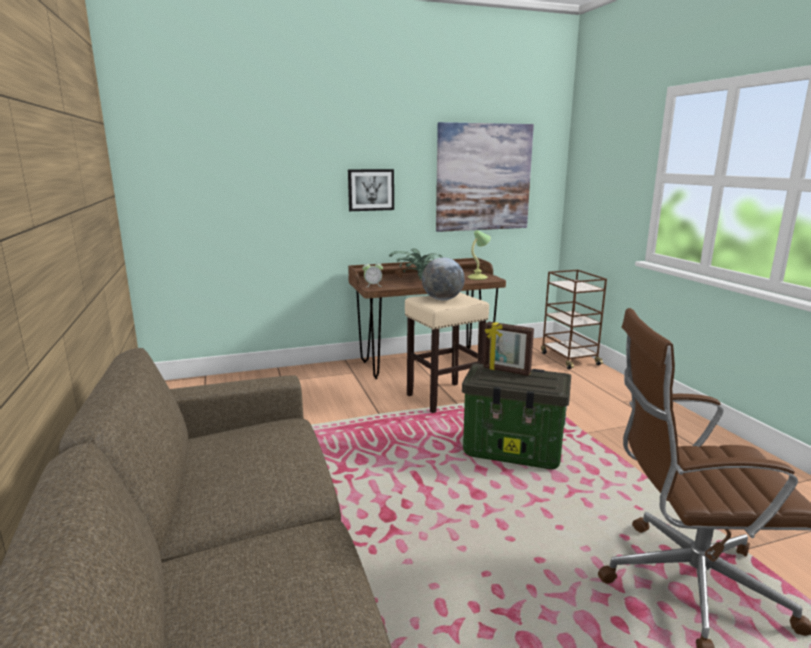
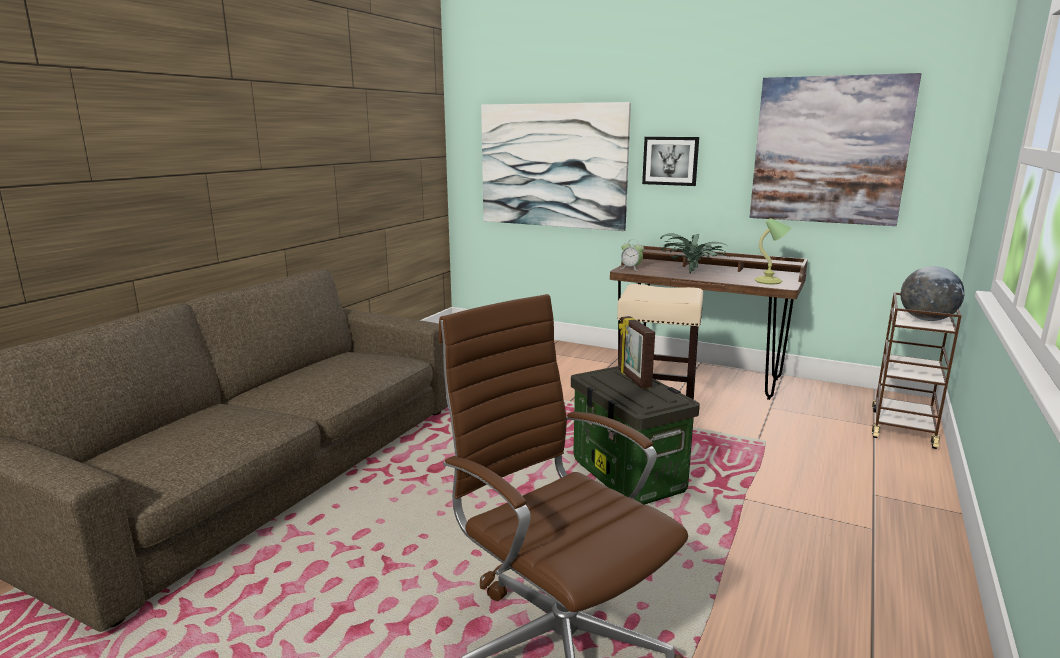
camera: 45 degrees right, 0 degrees up
(256, 199) = (552, 166): none -> picture
(442, 299) = (658, 291): globe -> globe (926, 319)

